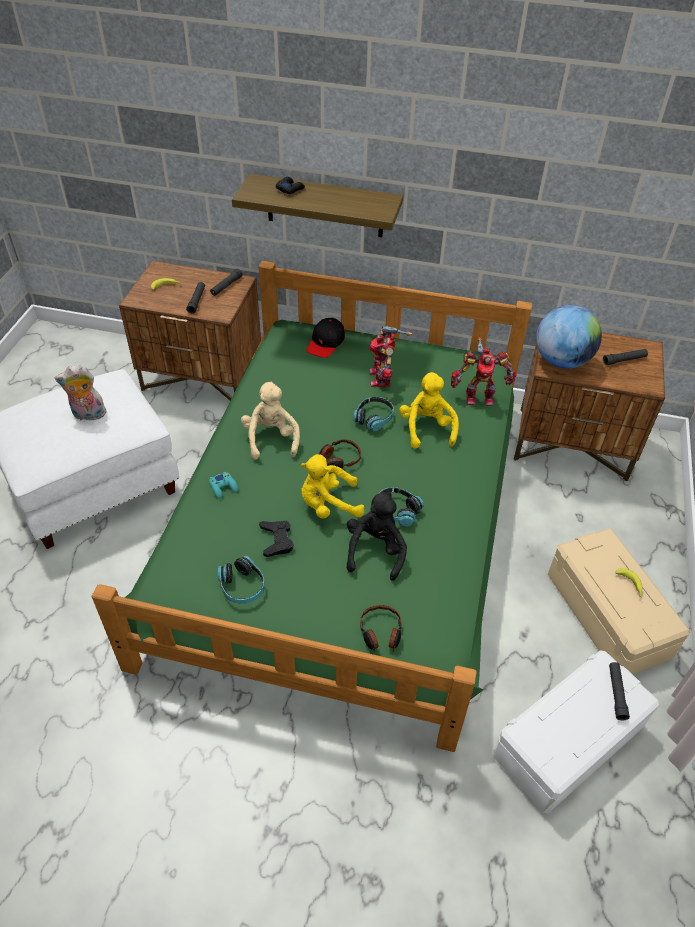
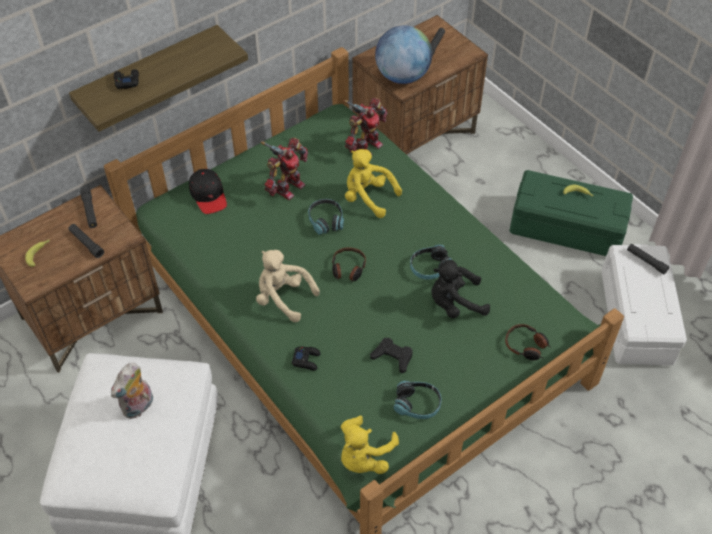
camera: 50 degrees left, 5 degrees up
(224, 487) = (306, 360): turquoise game controller -> black game controller
(328, 505) = (387, 304): yellow plush toy -> yellow plush toy (364, 457)
(375, 550) = (455, 303): black plush toy -> black plush toy turned 60 degrees counterclockwise
(382, 378) = (287, 187): toy robot -> toy robot turned 90 degrees counterclockwise
(608, 614) = (567, 226): beige storage box -> green storage box

